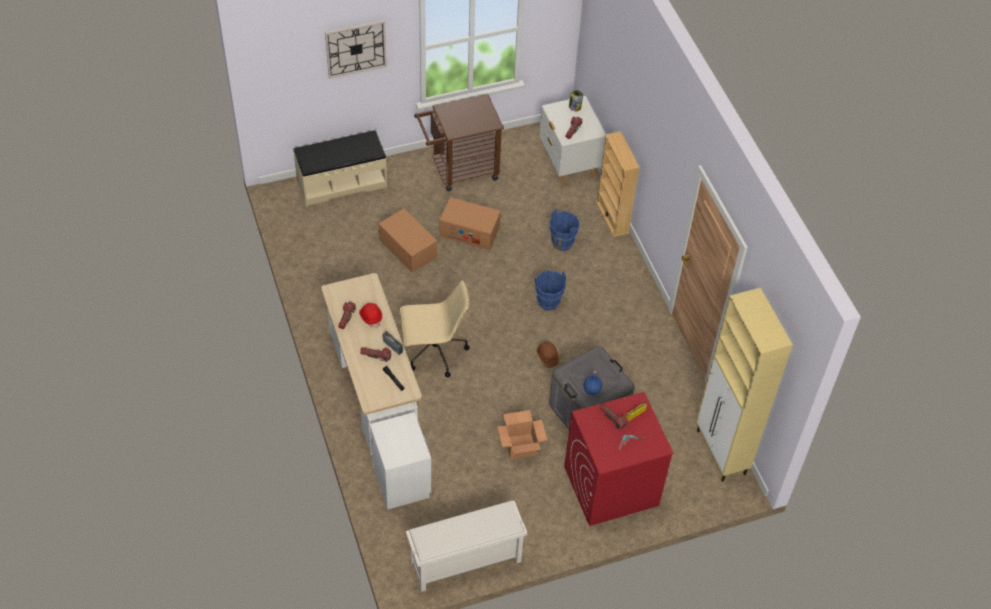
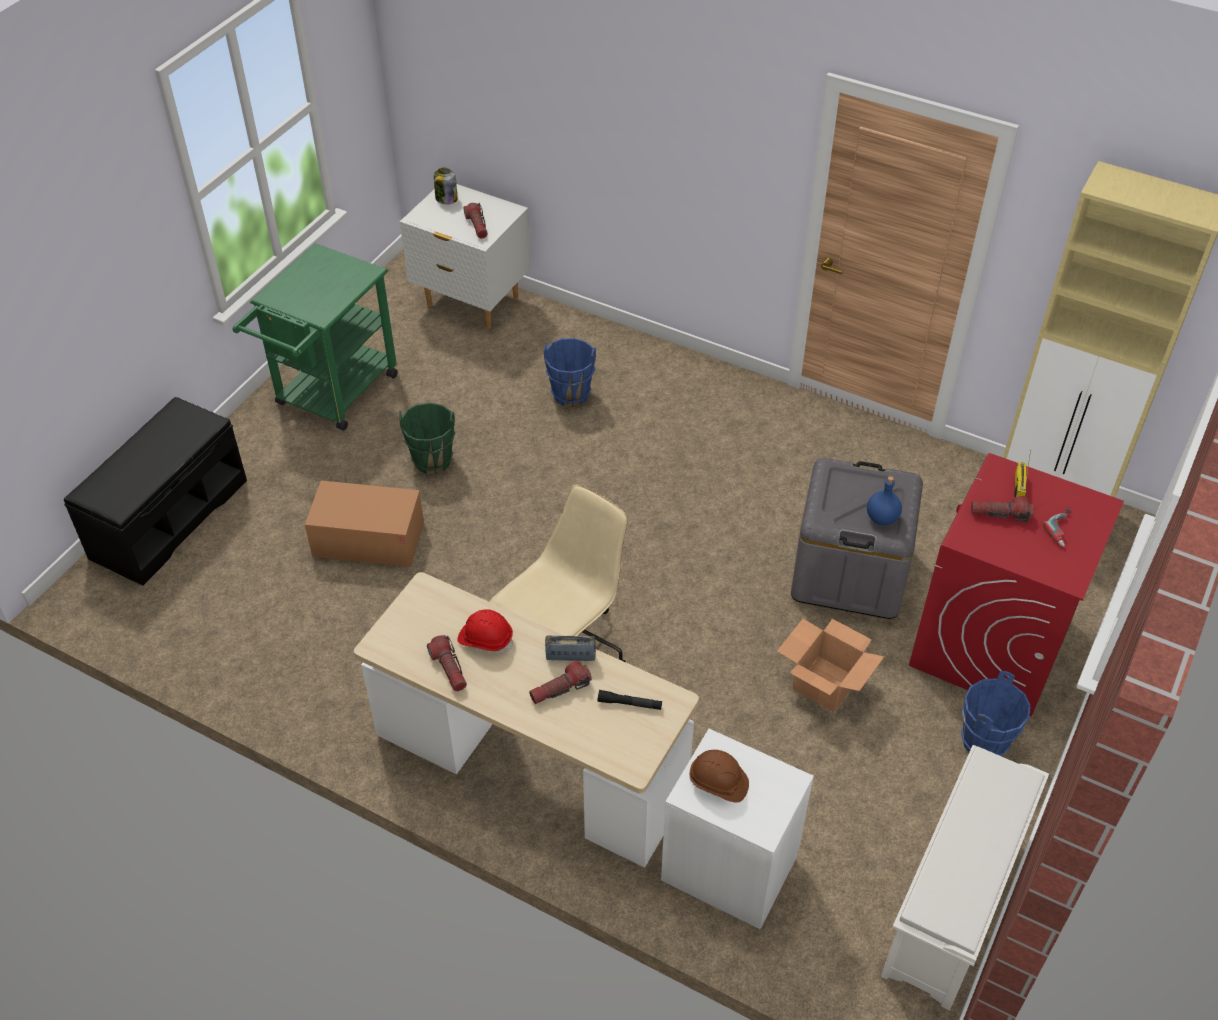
camera: 40 degrees left, 5 degrees down
(341, 183) = (168, 518): beige bench -> black bench
(356, 48) = (95, 241): wall clock -> none
(459, 171) = (331, 396): brown cart -> green cart
(469, 231) = (432, 460): cardboard box -> green bucket
(547, 357) = (719, 544): brown hard hat -> brown hard hat (718, 783)
(548, 302) = (639, 476): blue bucket -> blue bucket (984, 742)
(612, 217) = (596, 326): beige bookcase -> none

